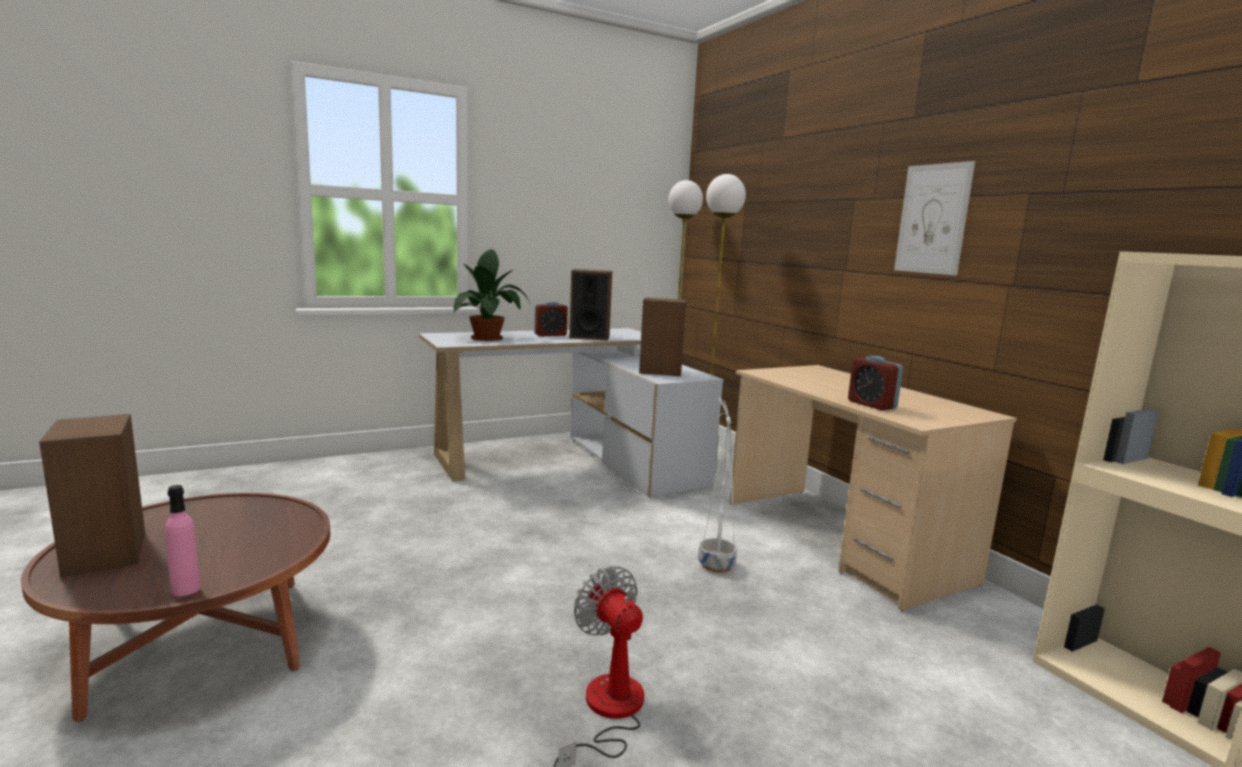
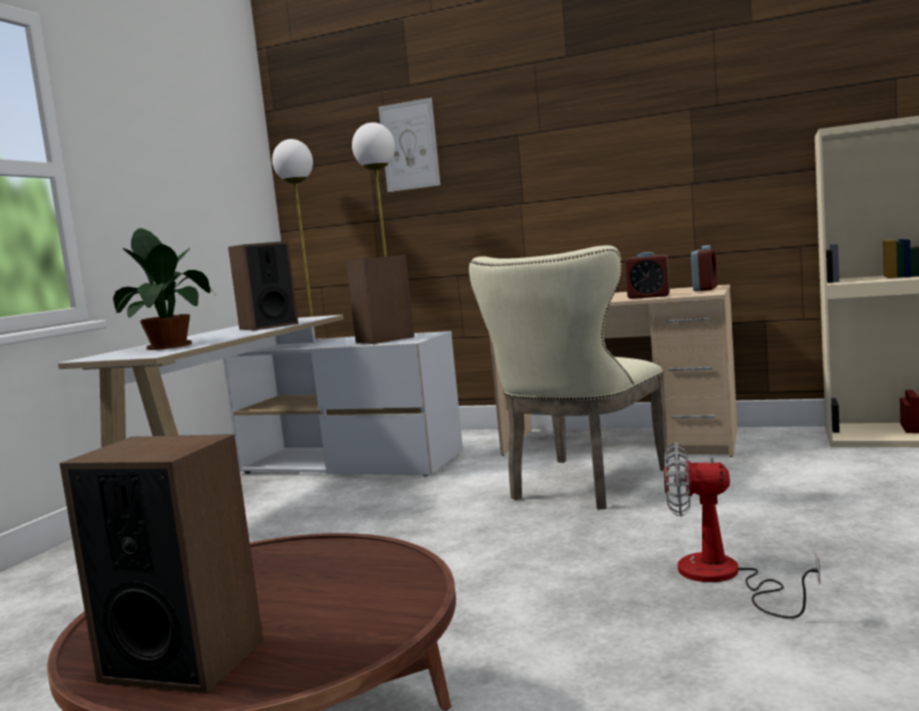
camera: 40 degrees left, 5 degrees down
(186, 589) = (406, 611): pink bottle -> none
(550, 335) = (221, 333): alarm clock -> alarm clock (705, 289)
(715, 564) = (581, 486): white planter -> beige chair
(932, 219) = (609, 141): picture -> picture (409, 145)

